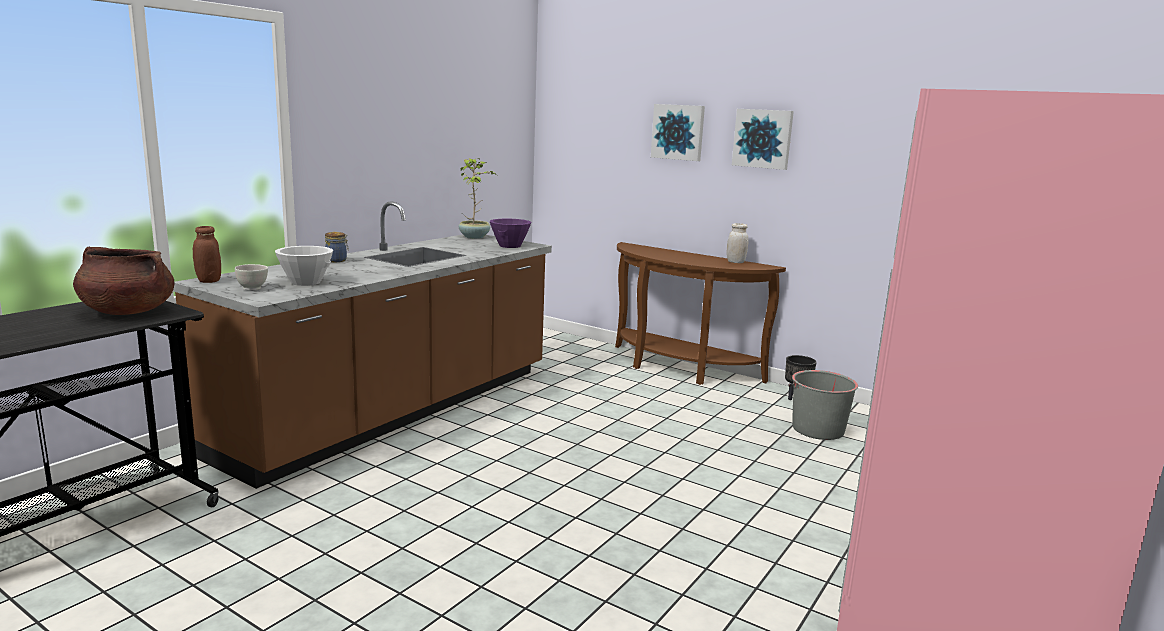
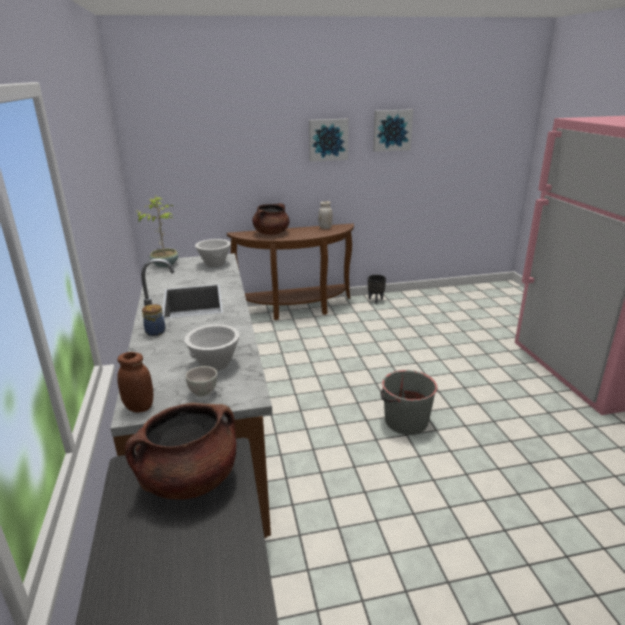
camera: 45 degrees left, 10 degrees up
(510, 246) = (215, 264): purple bowl -> white bowl
(661, 252) = (271, 233): none -> brown cooking pot
(678, 132) = (262, 141): picture -> picture (392, 130)
(817, 429) = (416, 315): grey bucket -> grey bucket (405, 421)

